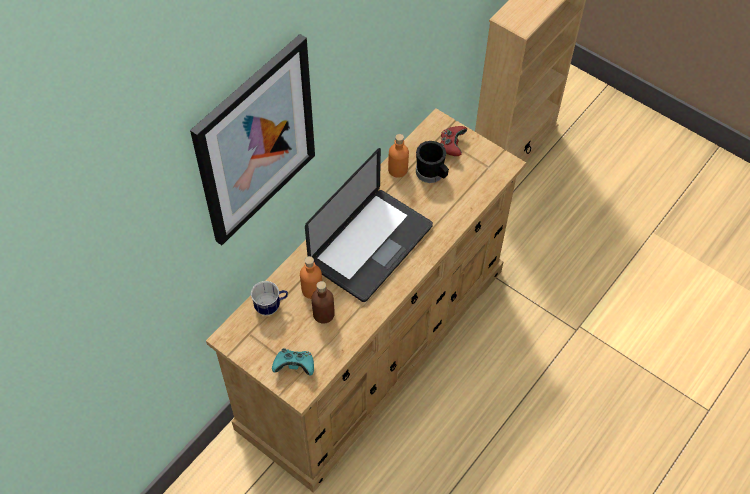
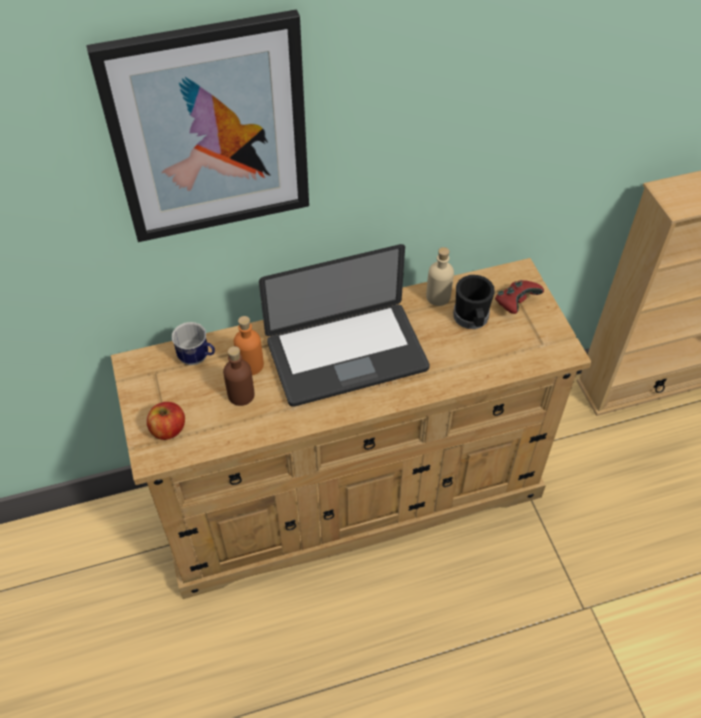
camera: 35 degrees right, 5 degrees down
(295, 366) = (168, 429): turquoise game controller -> apple
(398, 169) = (438, 296): orange bottle -> beige bottle

